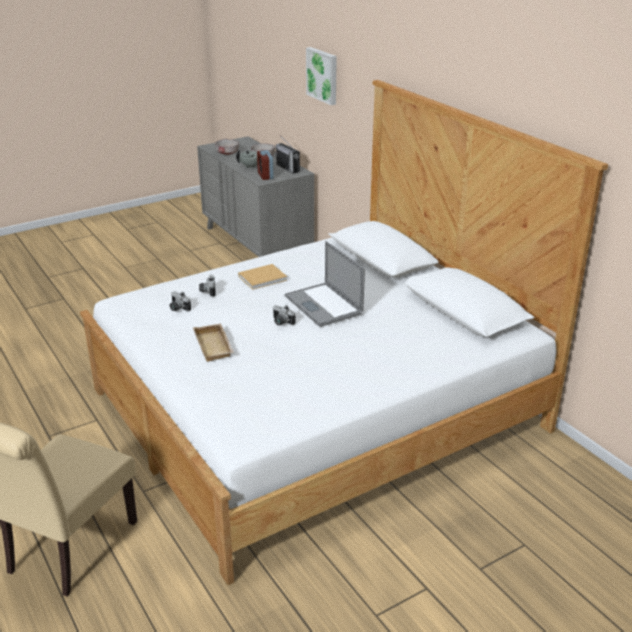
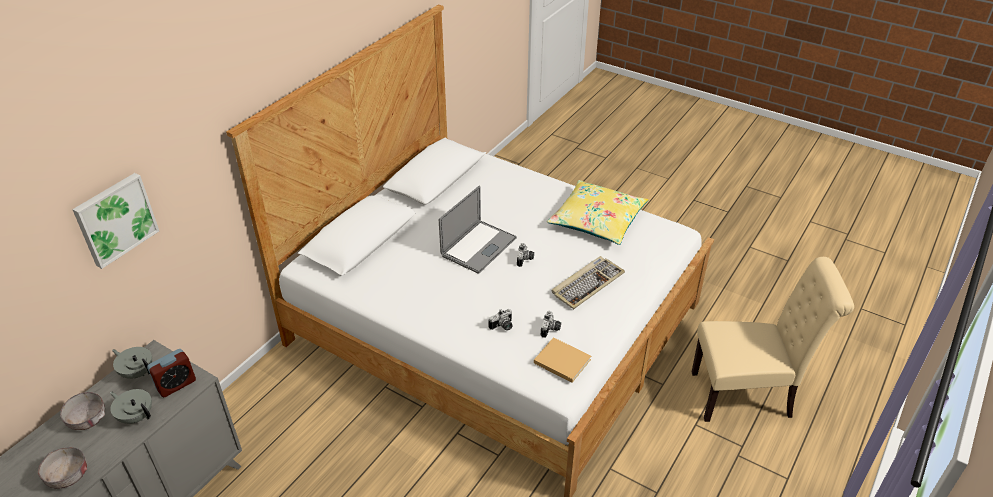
camera: 115 degrees left, 10 degrees up
(215, 346) = (587, 284): beige tray -> keyboard
(264, 278) = (450, 300): beige book -> beige book (561, 360)
(288, 168) = (137, 372): radio -> grey teapot
(310, 387) = (597, 220): none -> yellow pillow

